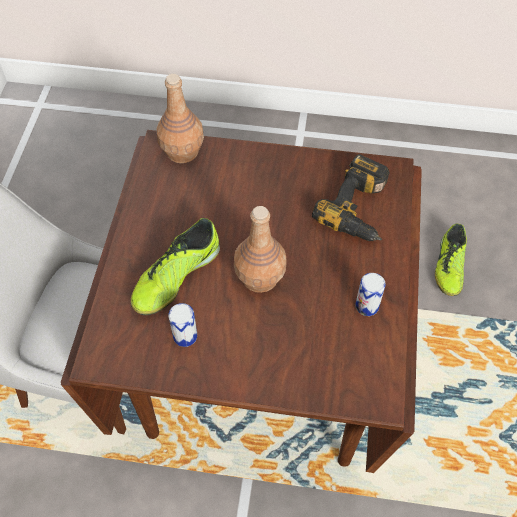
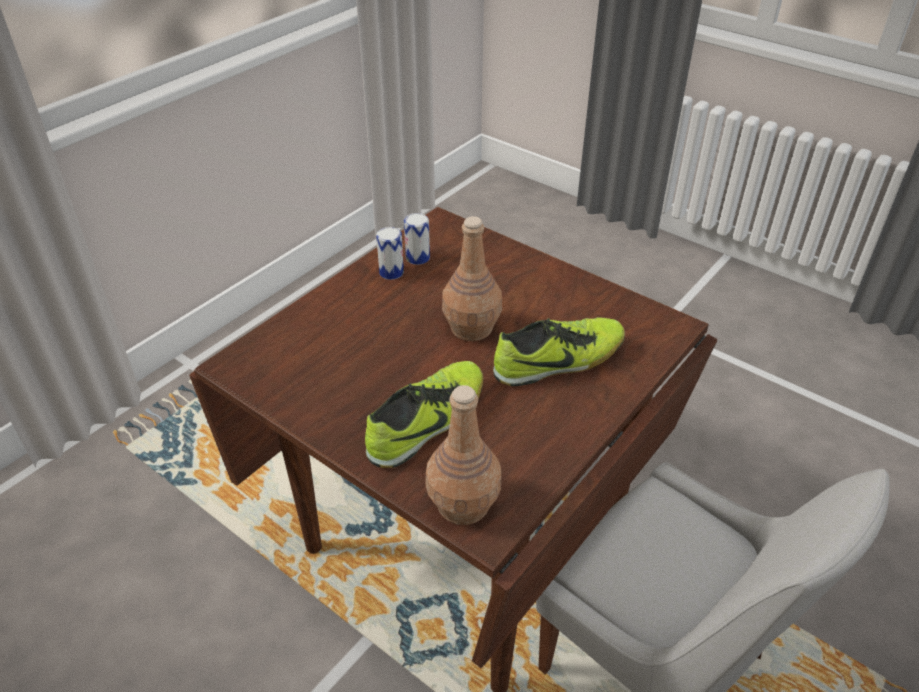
camera: 150 degrees left, 15 degrees down
(185, 336) = (578, 312): can -> can (417, 257)
(361, 209) = (311, 343): power drill -> none
(449, 267) = (145, 558): shoe -> shoe (428, 422)

